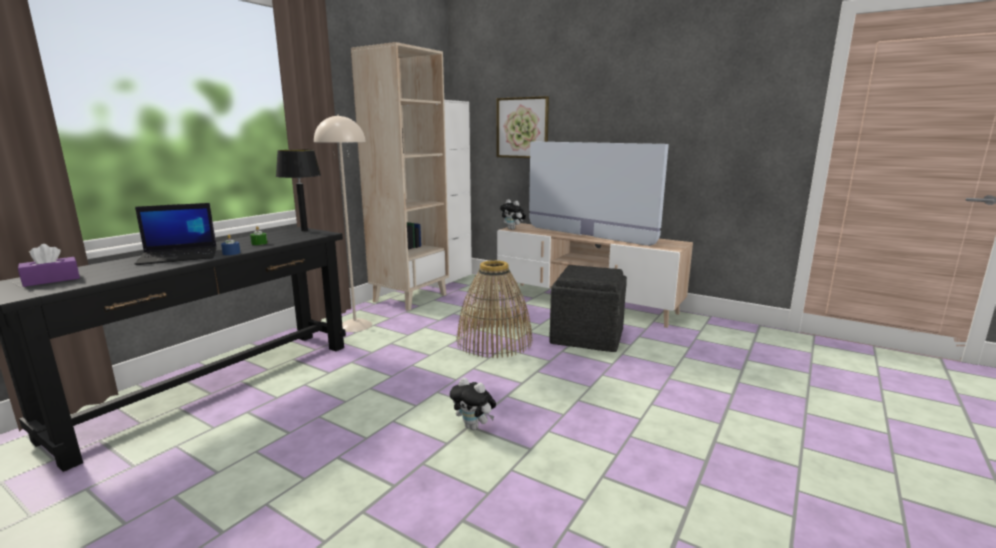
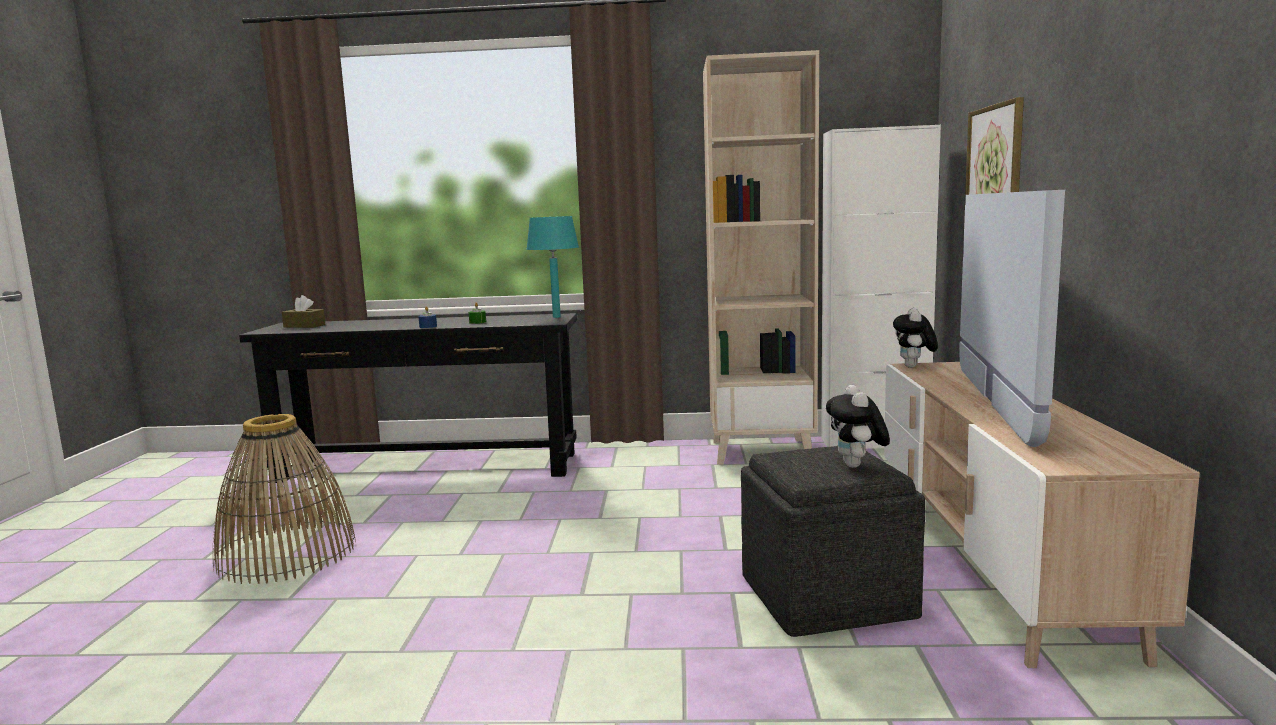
camera: 60 degrees right, 5 degrees down
(52, 280) = (304, 326): purple tissue box -> brown tissue box
(180, 256) = (402, 323): laptop -> none
(305, 230) = (557, 317): black table lamp -> turquoise table lamp
(355, 325) = (630, 459): beige floor lamp -> none
(474, 427) = (432, 600): plush toy -> plush toy (857, 466)
(494, 341) = (695, 538): basket -> basket (287, 553)

